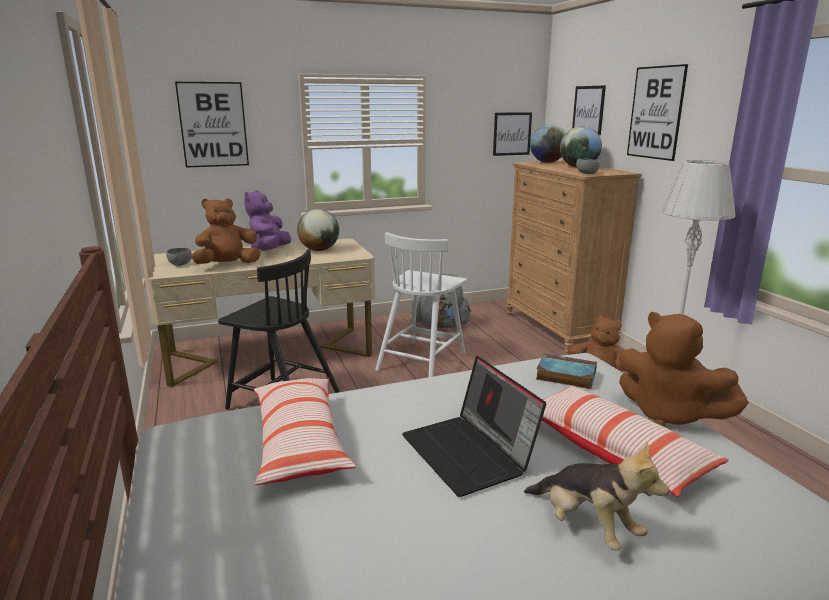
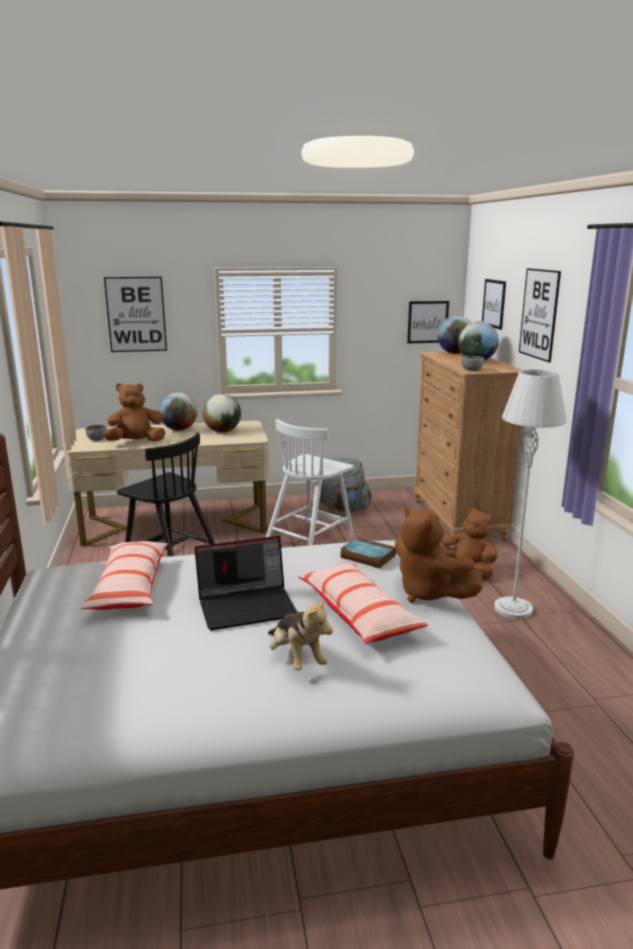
camera: 10 degrees right, 0 degrees up
(270, 250) = (179, 429): purple plush toy -> globe
(470, 454) = (248, 606): laptop -> laptop turned 90 degrees counterclockwise

